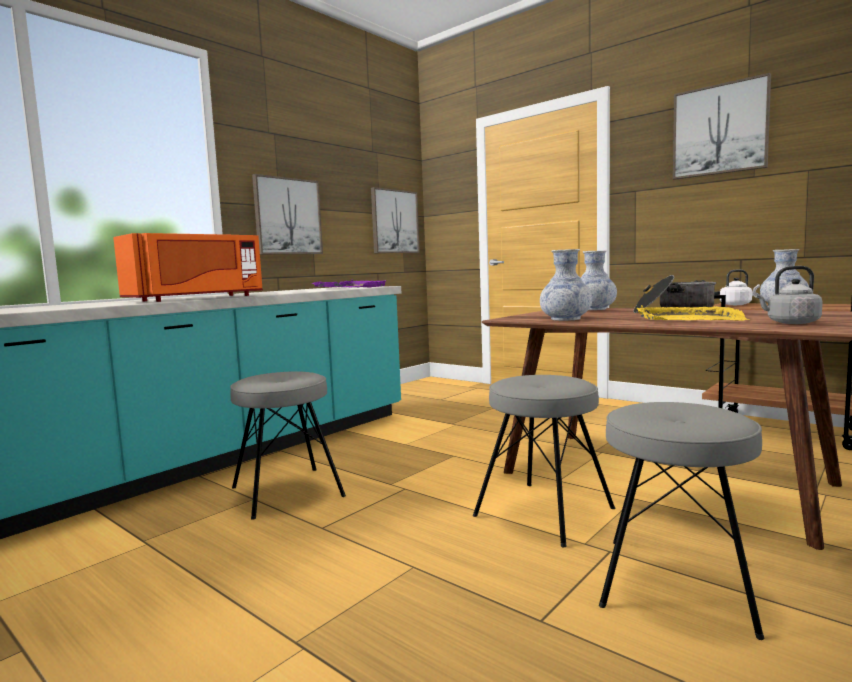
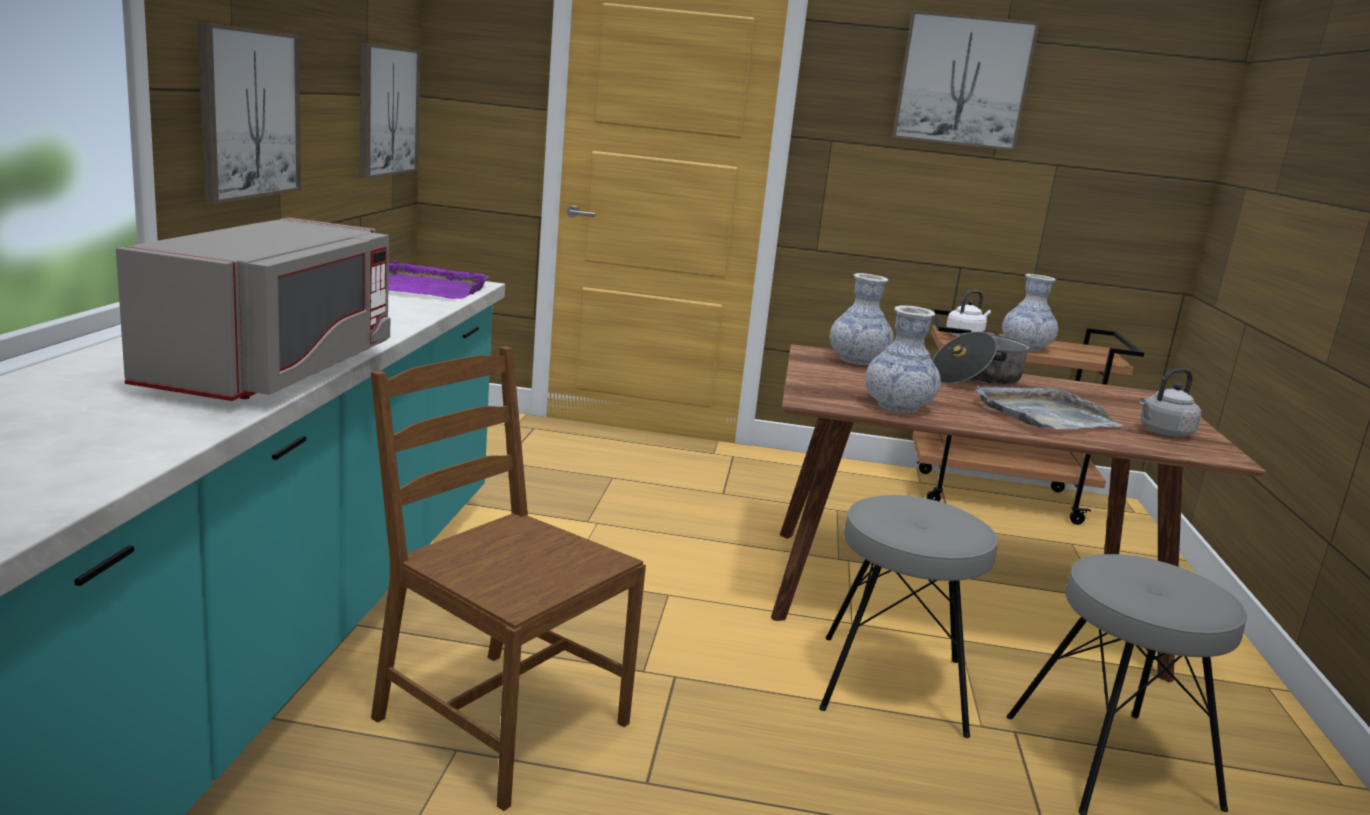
camera: 35 degrees left, 10 degrees up
(197, 298) = (275, 370): orange microwave -> grey microwave
(287, 492) = (498, 721): grey stool -> brown chair
(687, 319) = (1044, 415): yellow tray -> grey tray

